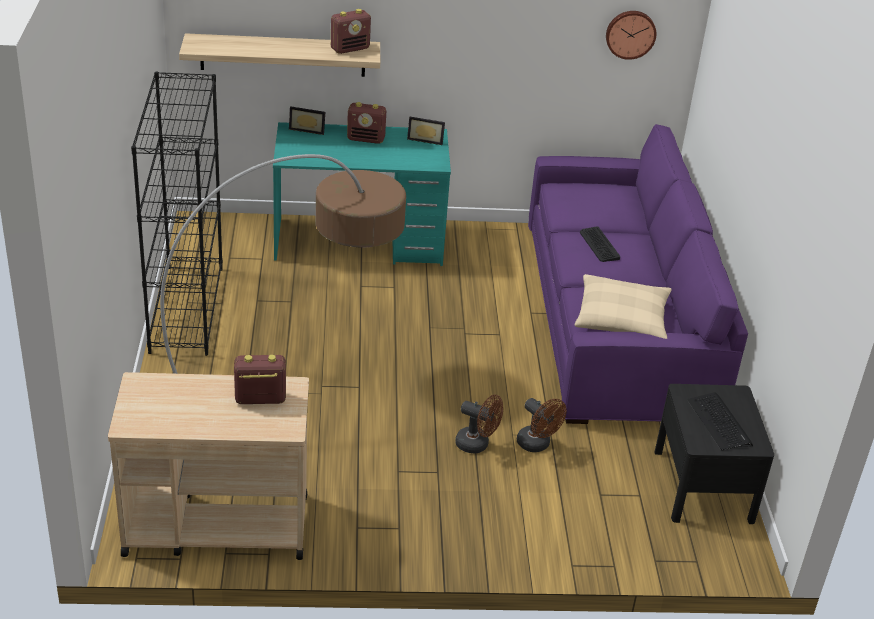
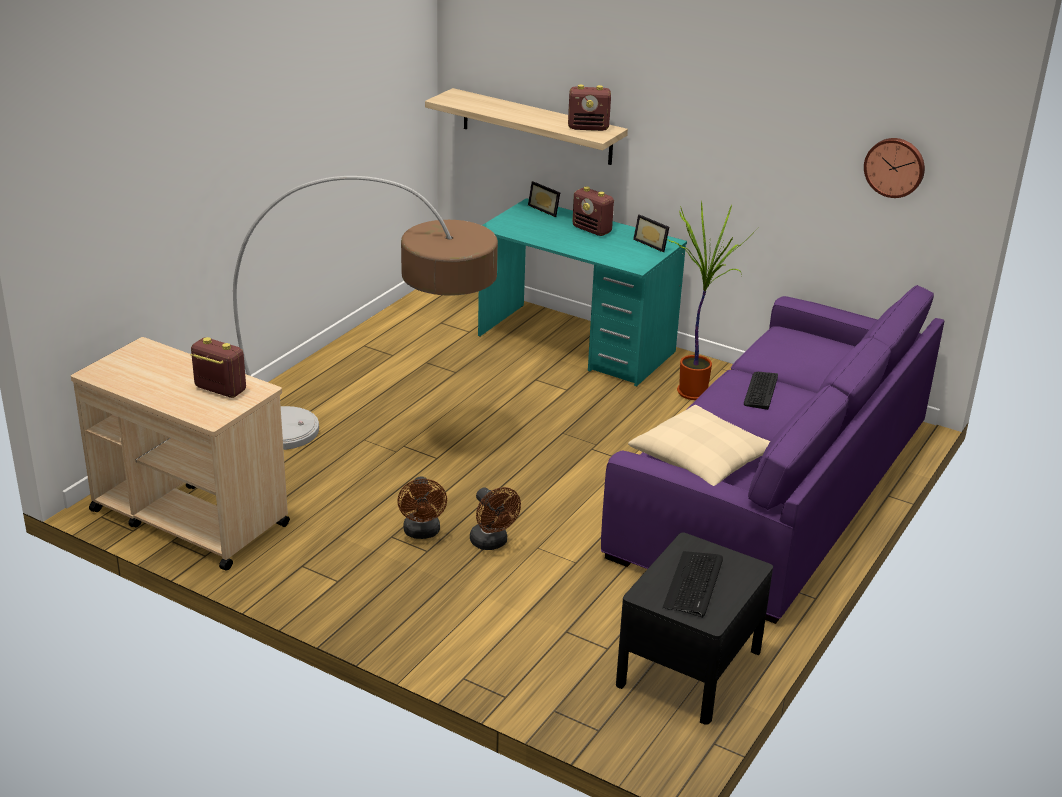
camera: 35 degrees right, 5 degrees down
(186, 308) = (357, 350): black bookcase -> none
(485, 256) = (692, 392): none -> potted plant
(537, 445) = (552, 565): brown fan -> brown fan (422, 533)

